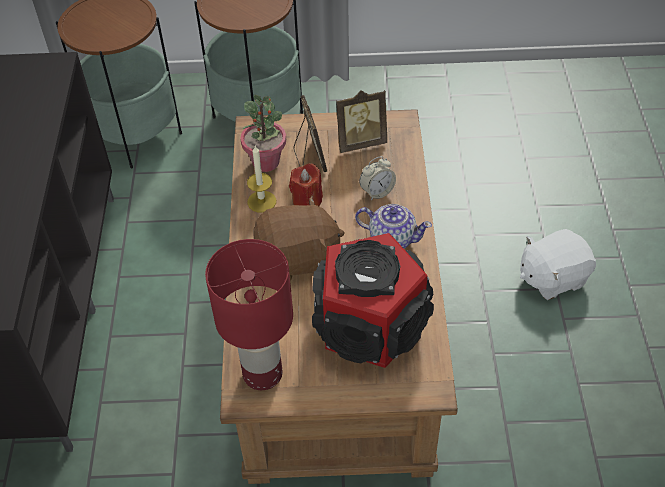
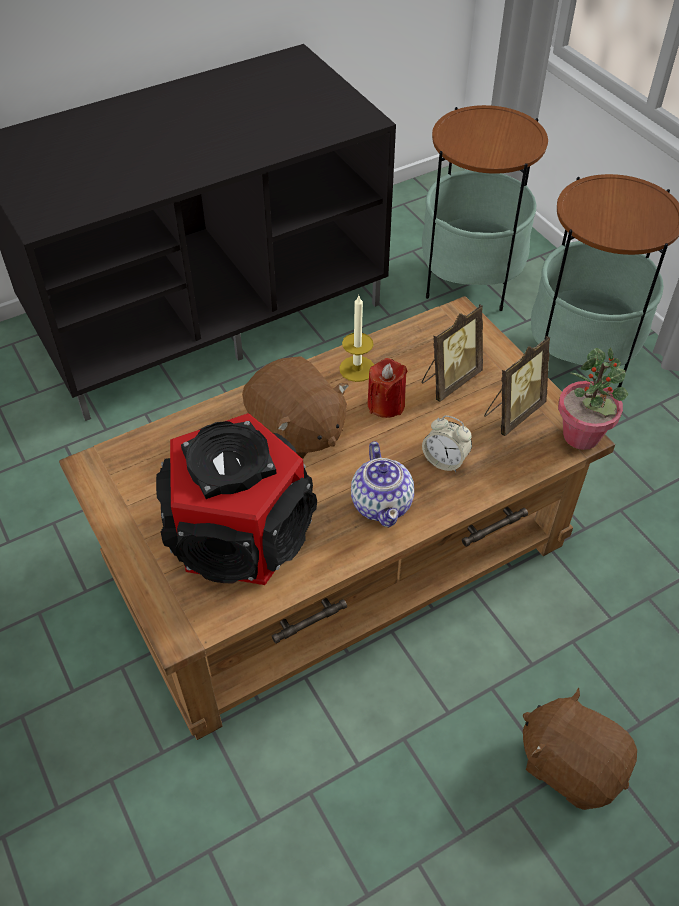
camera: 60 degrees right, 0 degrees up
(263, 373) = (129, 469): red table lamp -> none
(266, 162) = (416, 347): potted plant -> potted plant (581, 436)
(360, 142) = (512, 413): picture frame -> picture frame turned 90 degrees counterclockwise
(552, 277) = (571, 764): white plush toy -> brown plush toy

